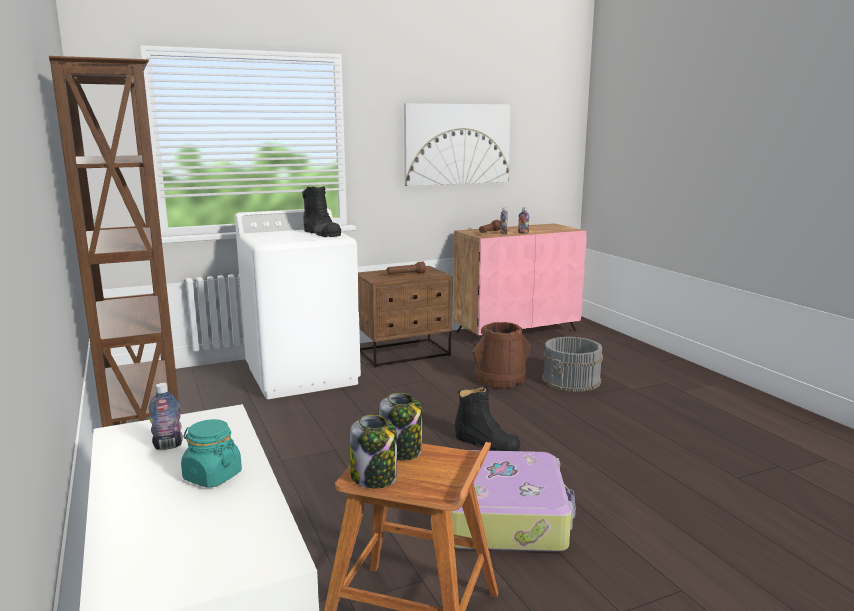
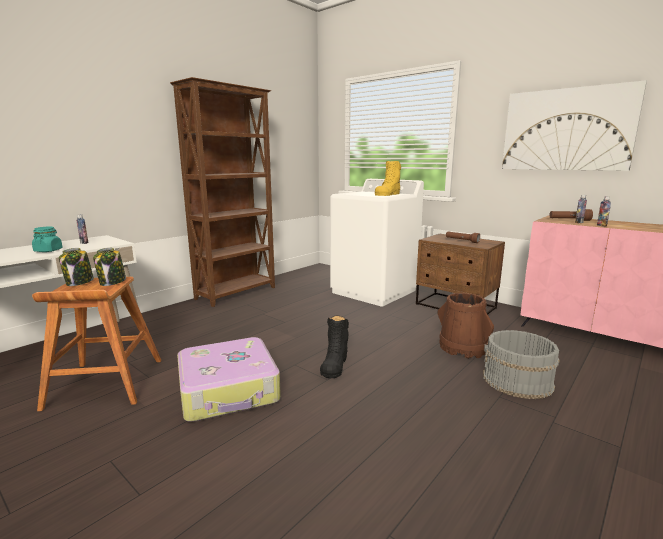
camera: 65 degrees right, 0 degrees up
(321, 233) = (388, 194): black boot -> yellow boot

